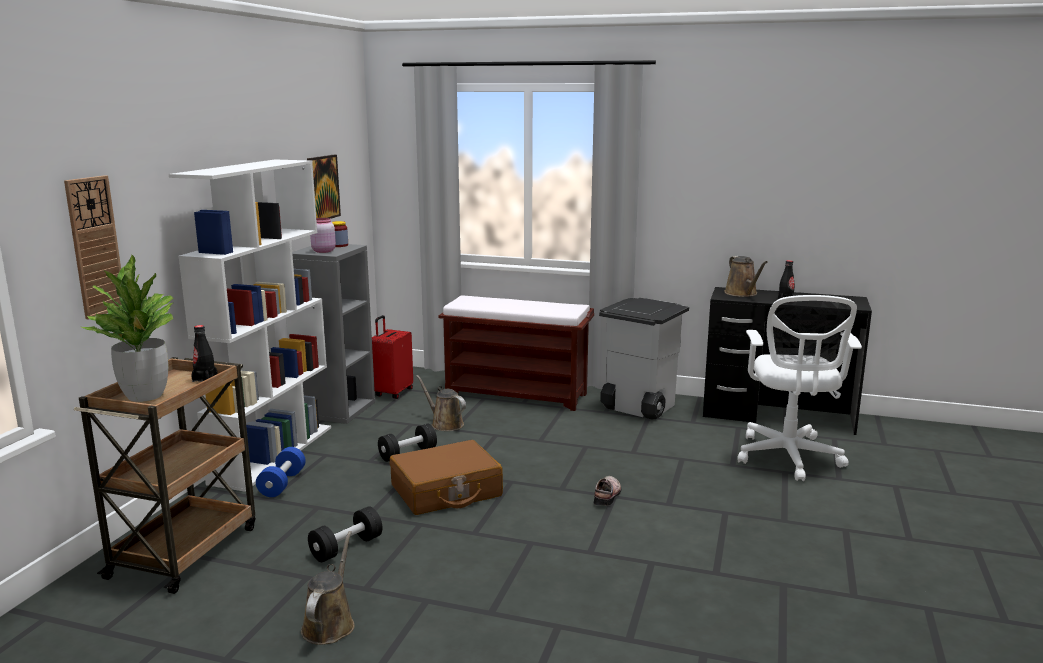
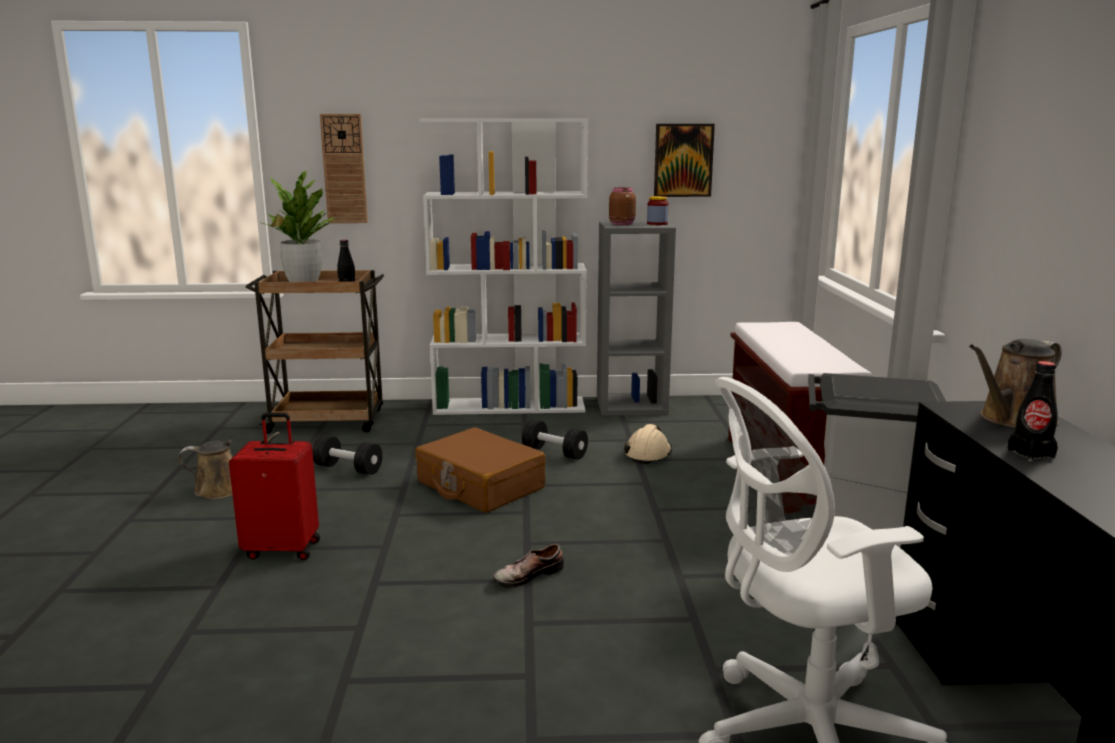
camera: 70 degrees right, 0 degrees up
(282, 484) = (454, 422): blue dumbbell -> none
(323, 251) = (622, 224): pink jar -> brown jar
(392, 393) = (703, 416): red suitcase -> red suitcase (283, 549)
(445, 424) = (648, 453): brown watering can -> beige hard hat
(608, 495) = (527, 575): shoe -> shoe turned 150 degrees clockwise

